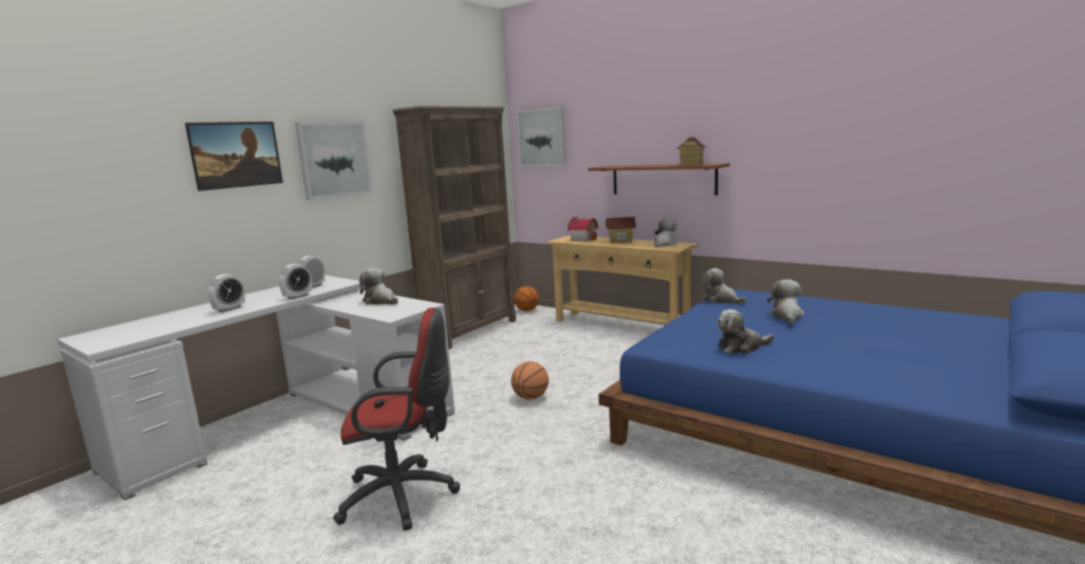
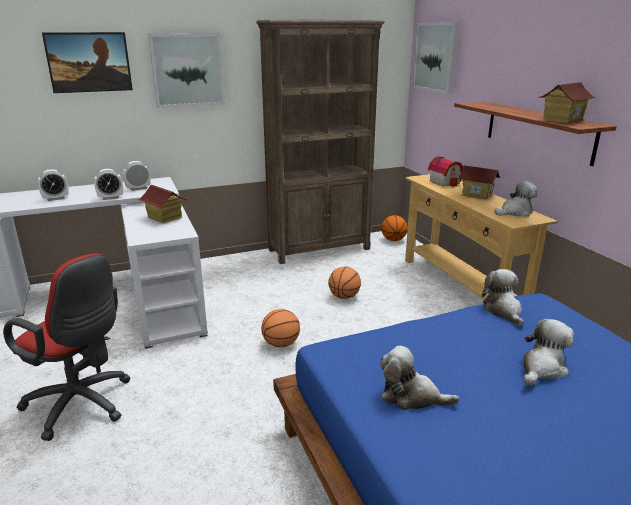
camera: 30 degrees right, 10 degrees up
(380, 301) = (164, 218): plush toy -> toy house
(539, 355) = (344, 297): none -> basketball

